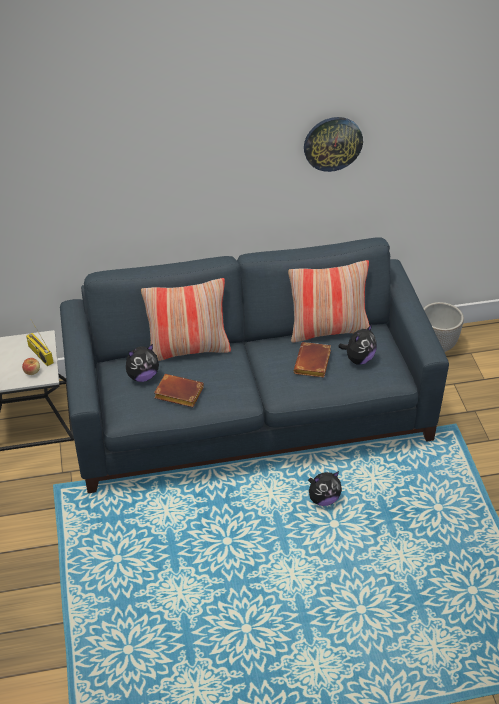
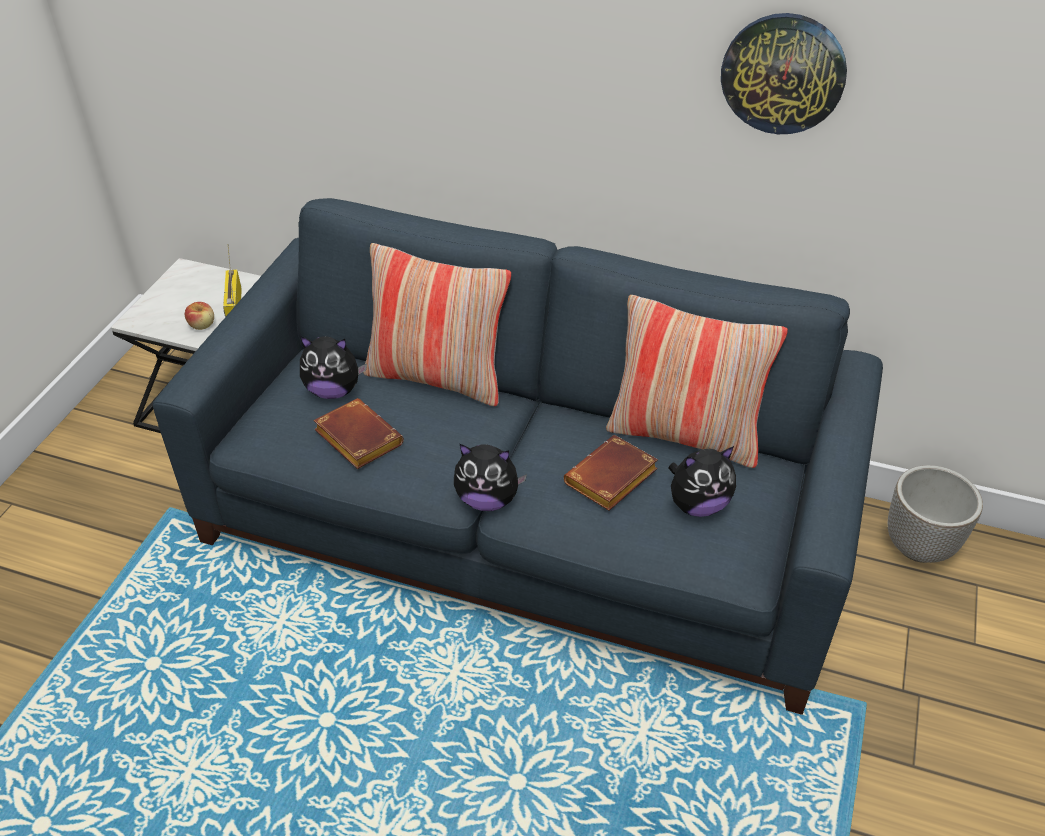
camera: 30 degrees right, 0 degrees up
(323, 499) = (533, 726): plush toy -> plush toy (487, 499)

